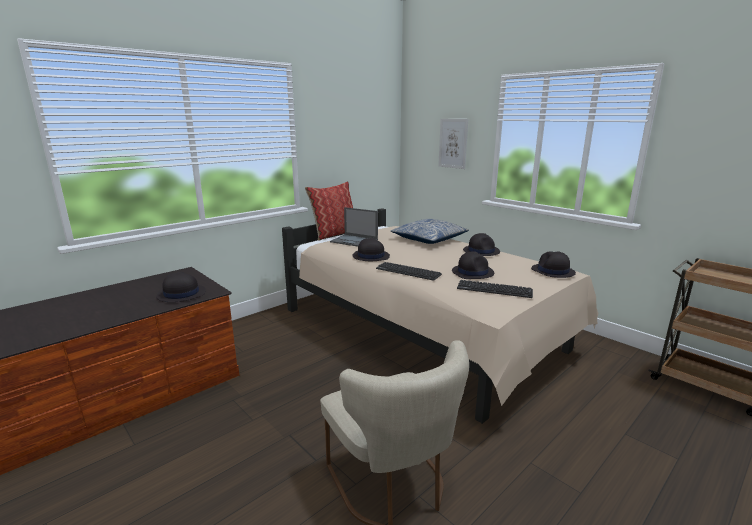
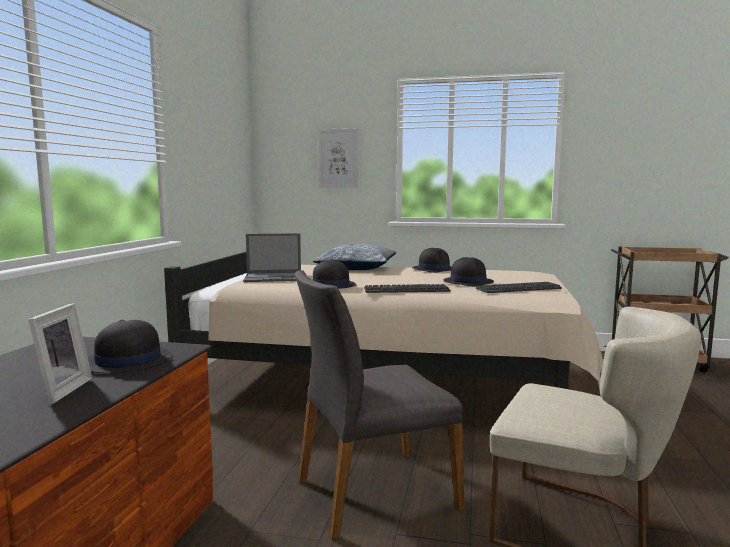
camera: 35 degrees left, 10 degrees down
(132, 305) = (59, 390): none -> picture frame
(311, 405) = (373, 493): none -> grey chair
(334, 234) = (222, 278): pillow -> none
(552, 271) = (527, 273): black hat -> none

